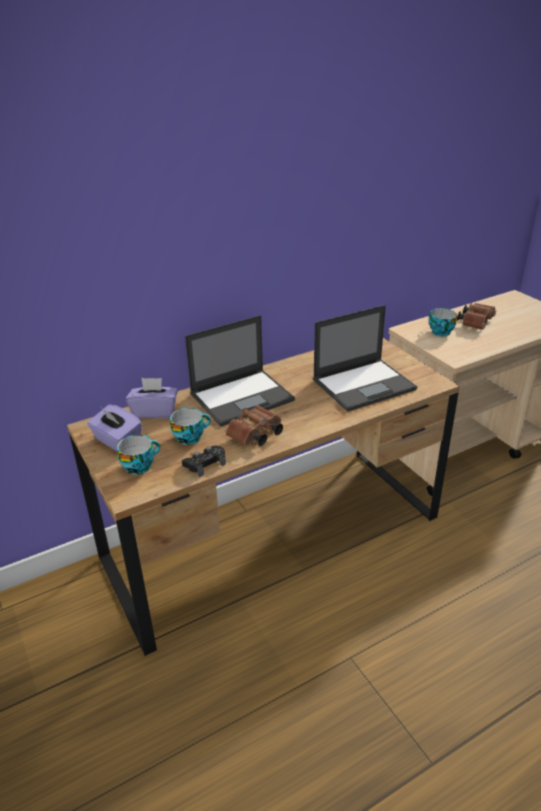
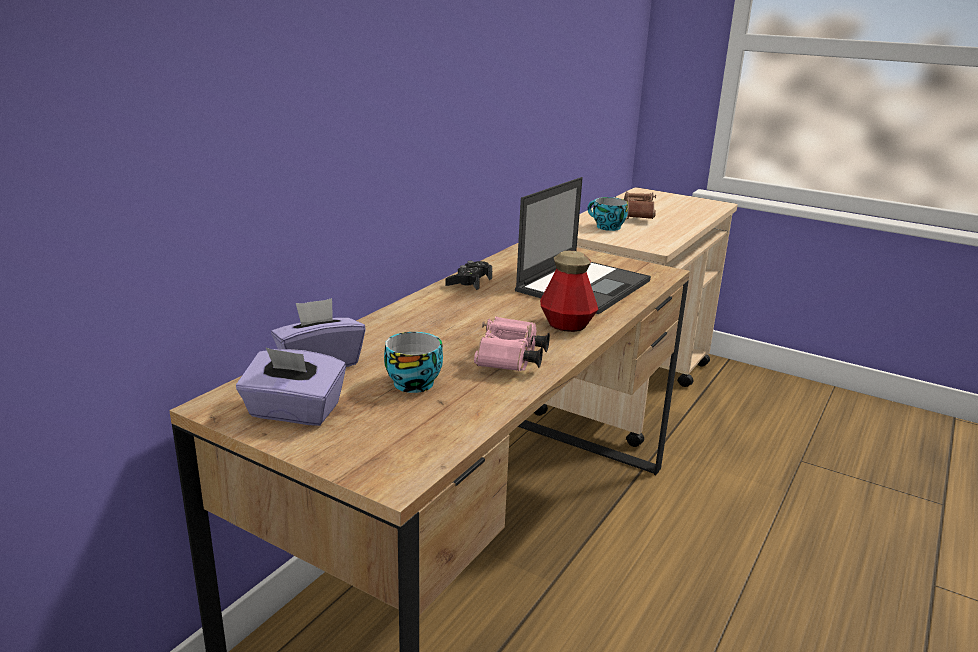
camera: 30 degrees left, 10 degrees down
(139, 465) = (371, 435): cup -> none
(205, 464) = (477, 409): black game controller -> black game controller (469, 282)
(243, 397) = (439, 323): laptop -> none
(255, 436) = (510, 361): brown binoculars -> pink binoculars
(317, 416) = (567, 325): none -> bottle

